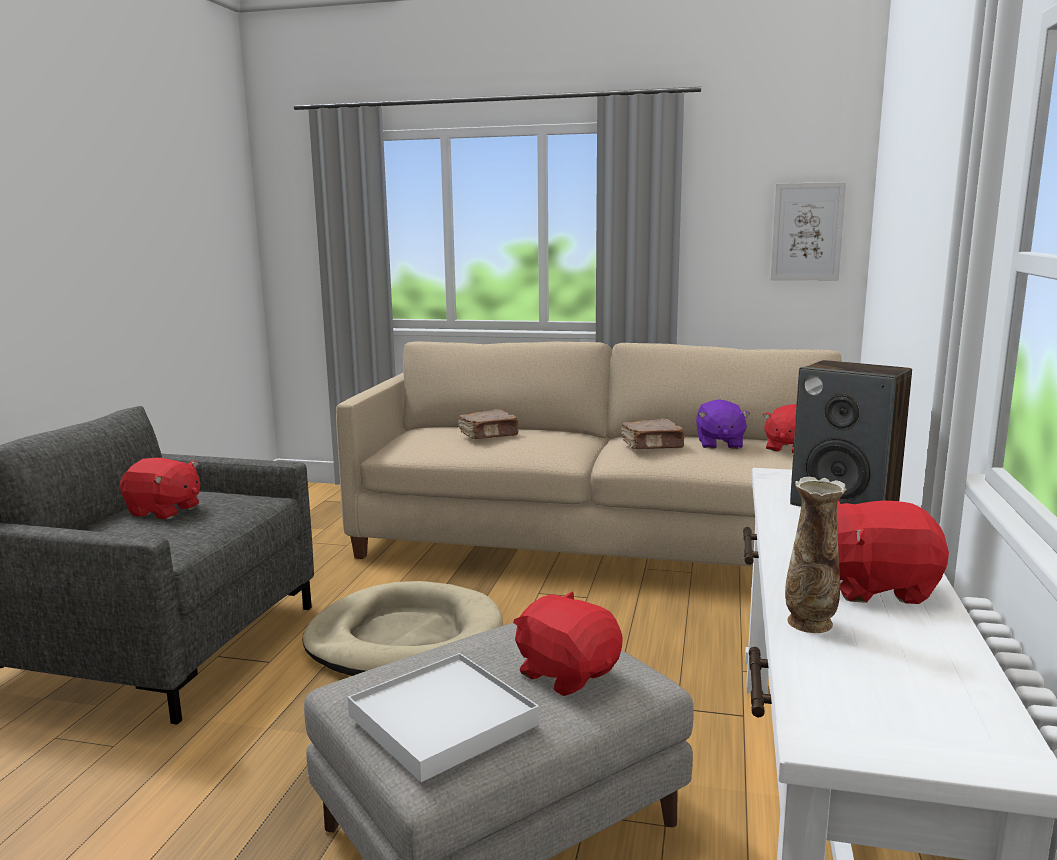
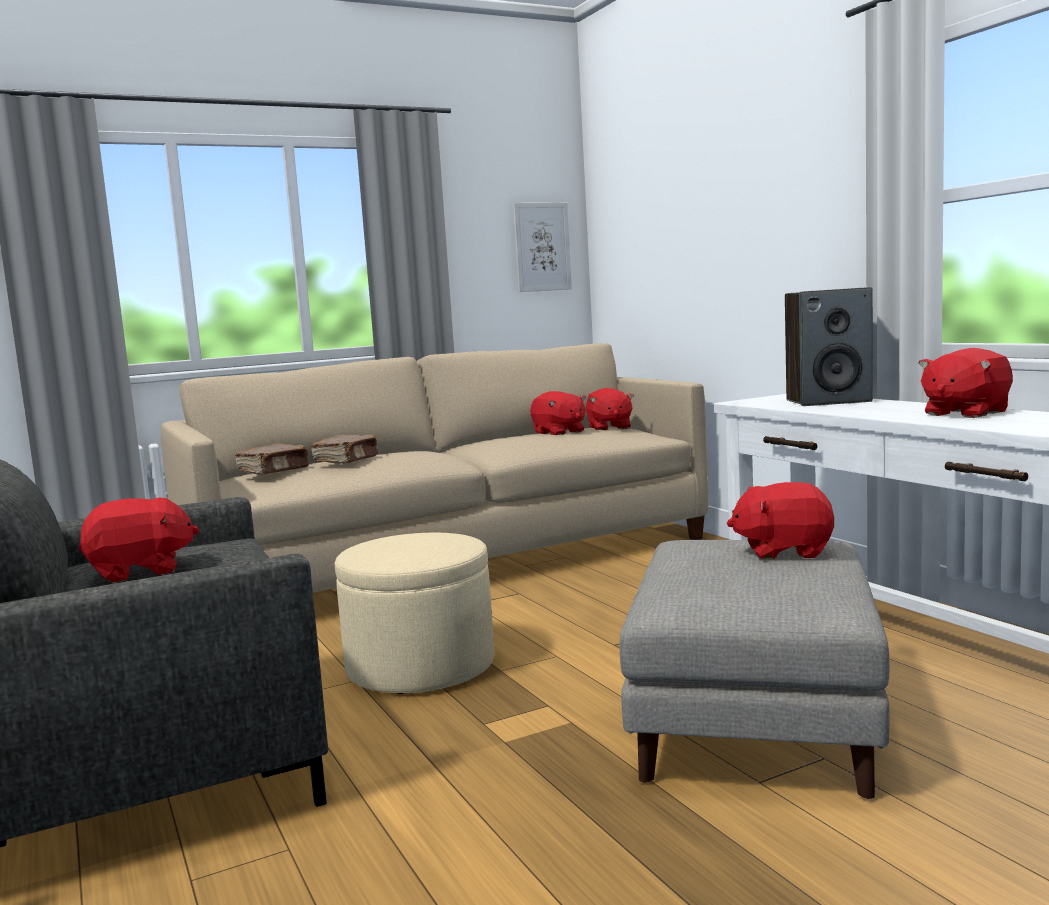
camera: 40 degrees left, 5 degrees down
(405, 639) = (420, 667): beige dog bed -> beige ottoman
(442, 720) = (784, 590): white tray -> none
(653, 445) = (517, 439): brown book -> brown book (274, 471)
(719, 444) = (559, 432): purple plush toy -> red plush toy
(809, 623) = (994, 425): vase -> none

